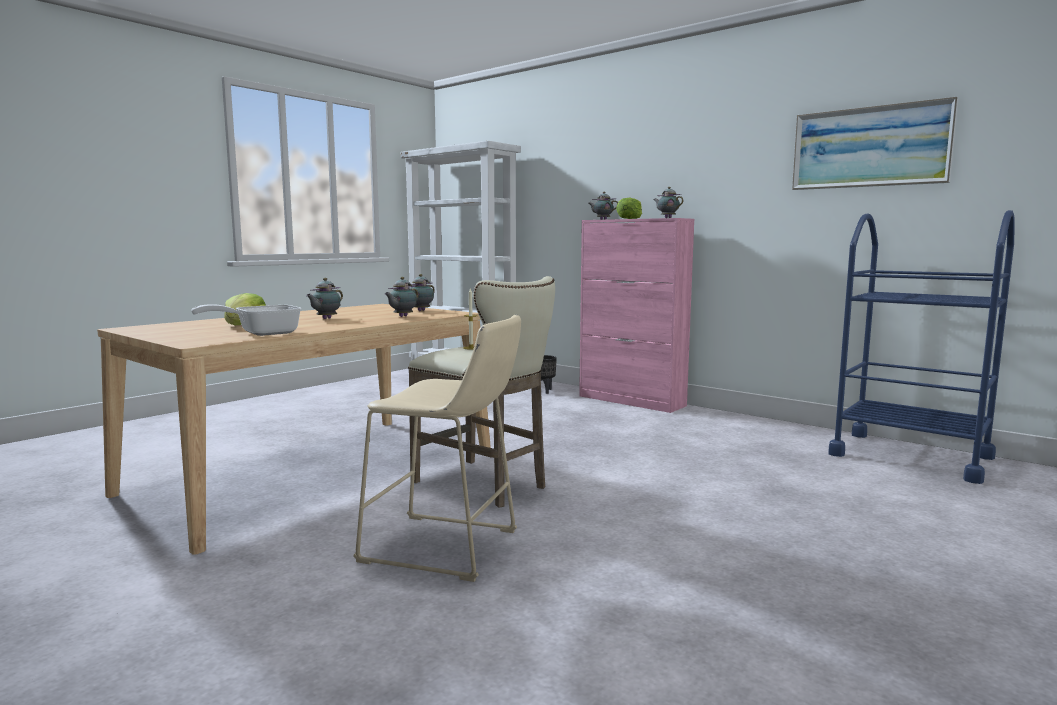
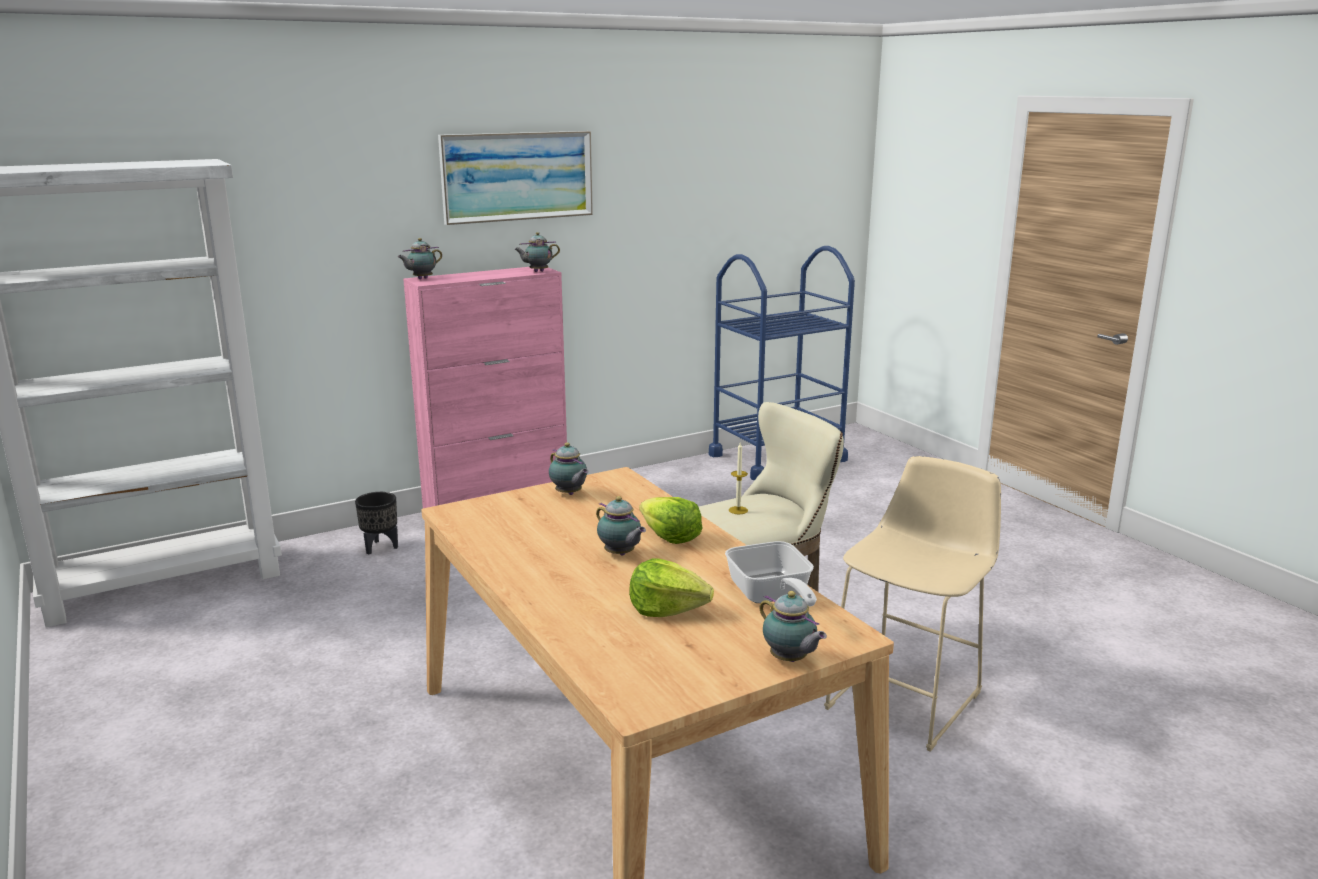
camera: 70 degrees left, 10 degrees up
(402, 316) = (633, 509): teapot -> teapot (790, 660)
(630, 219) = (475, 275): lettuce -> lettuce (670, 537)
(870, 147) = (702, 182): picture -> picture (517, 176)

